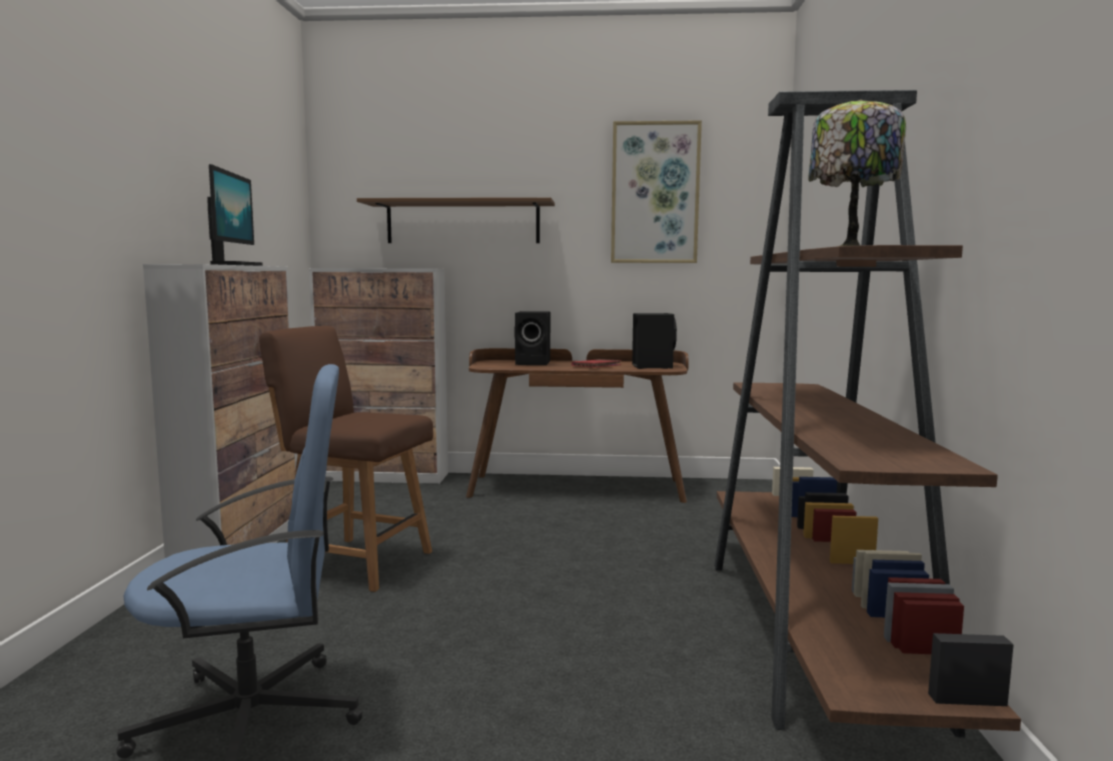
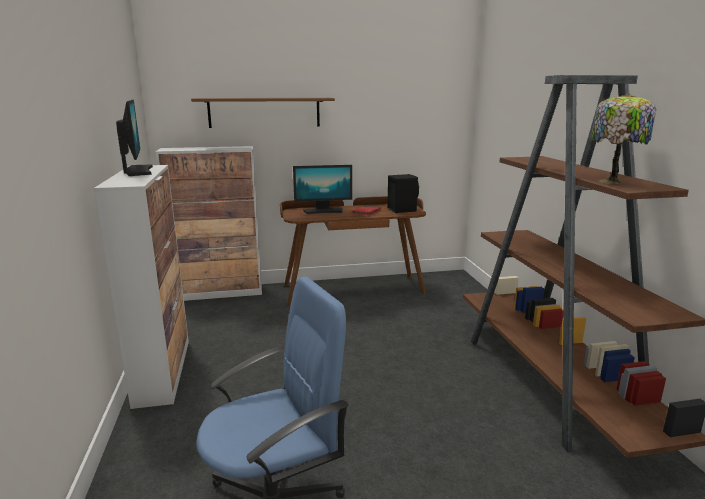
camera: 15 degrees left, 10 degrees up
(355, 562) = (251, 370): brown chair -> none
(534, 363) = (323, 211): black speaker -> monitor
(655, 193) = (396, 91): picture -> none

